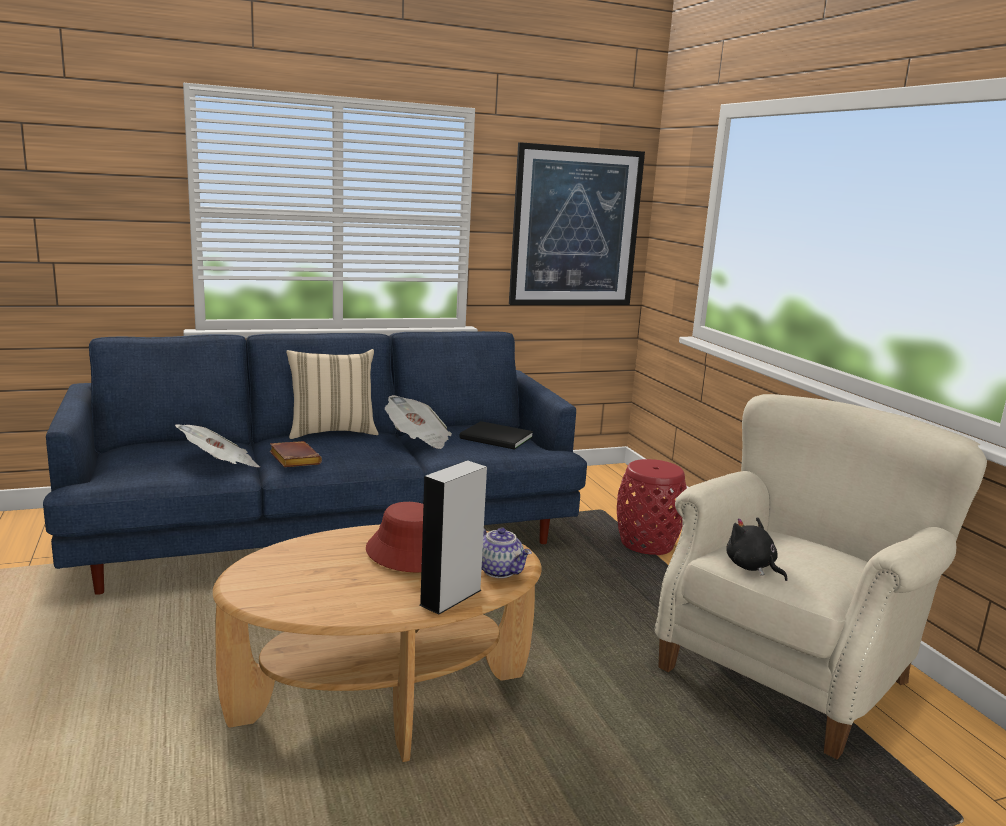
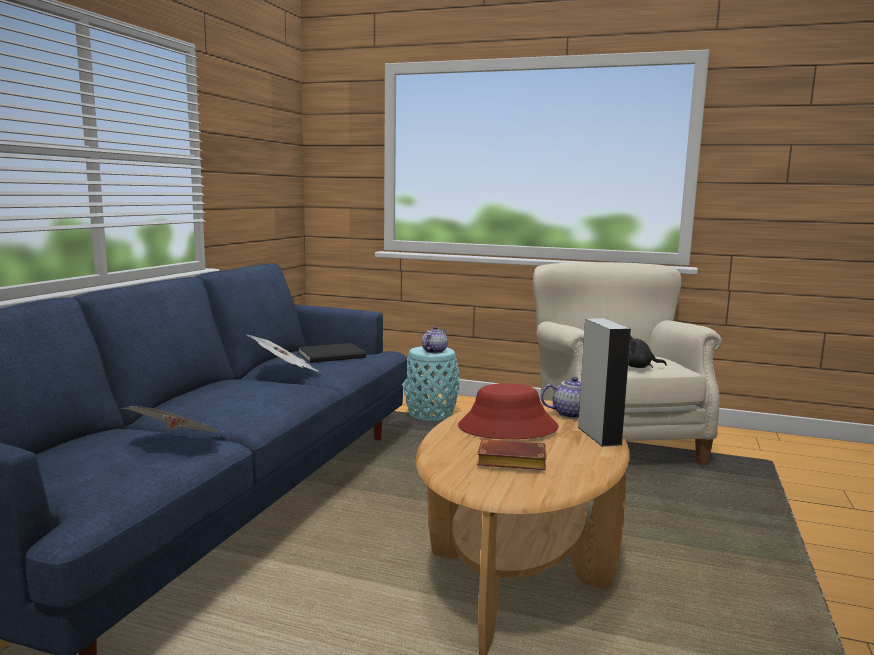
camera: 50 degrees left, 5 degrees down
(293, 459) = (239, 414): brown book -> brown book (509, 462)
(332, 432) = (198, 389): beige pillow -> none
(575, 227) = (266, 167): picture -> none
(646, 544) = (430, 415): red stool -> turquoise stool
(653, 469) = (434, 351): none -> teapot

